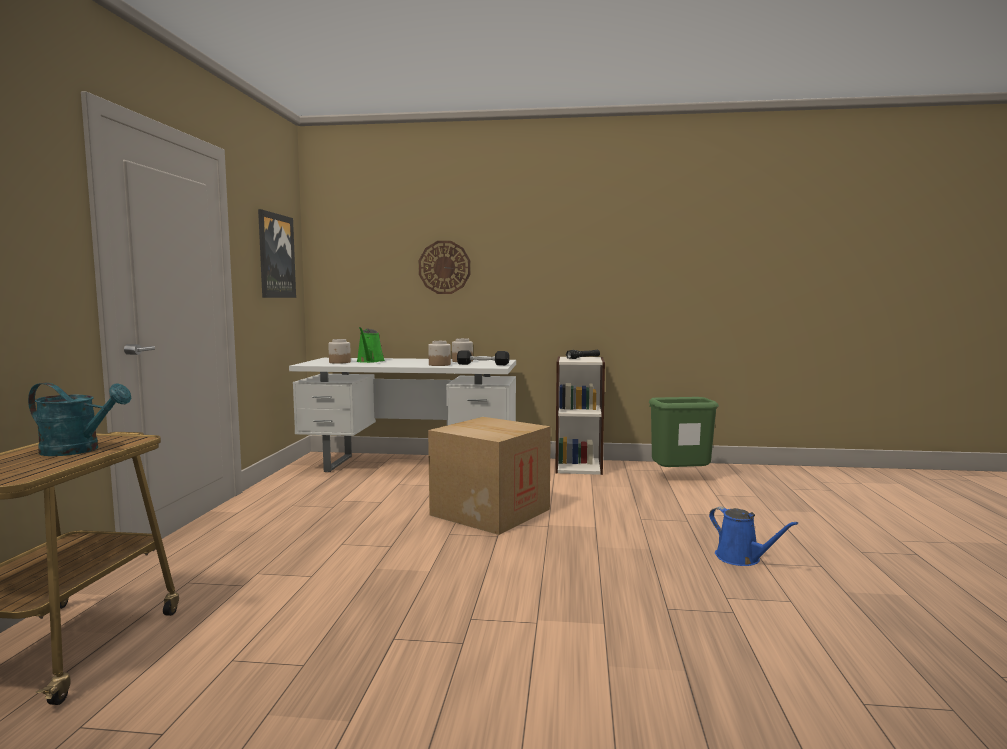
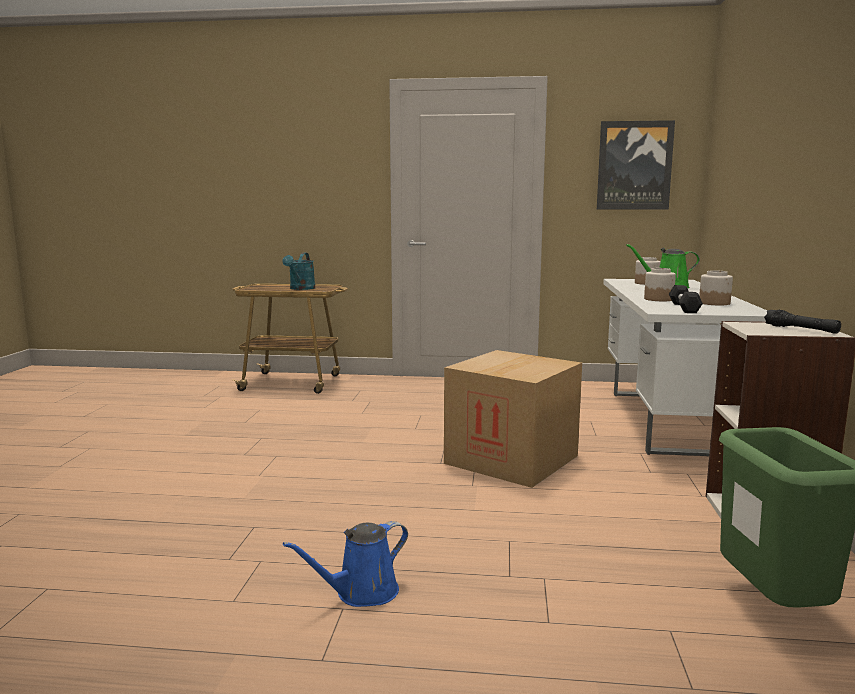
camera: 90 degrees right, 5 degrees up
(444, 267) = (763, 167): wall clock -> none

